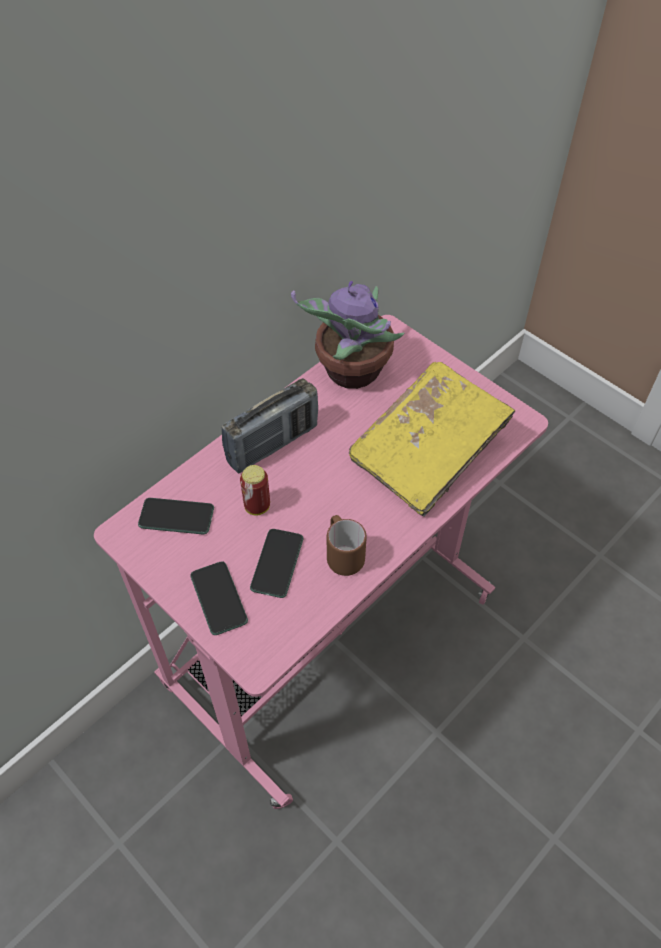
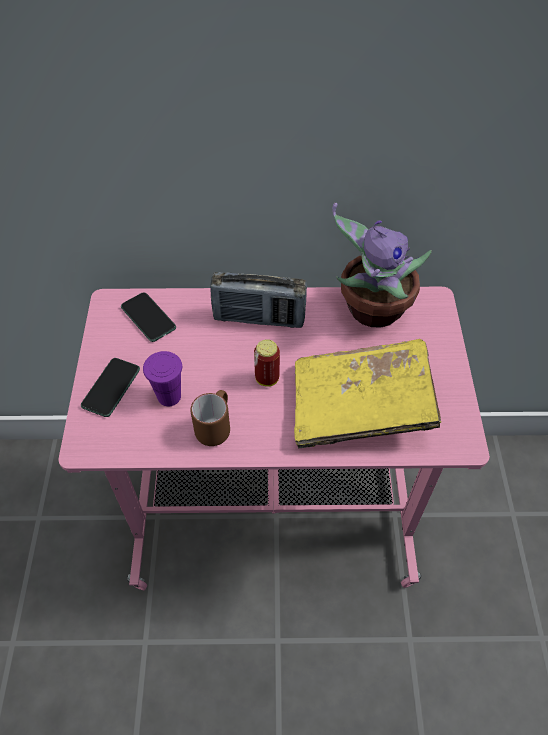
camera: 45 degrees right, 0 degrees up
(257, 506) = (201, 350): can -> can (267, 378)
(277, 563) = (169, 396): phone -> purple cup

